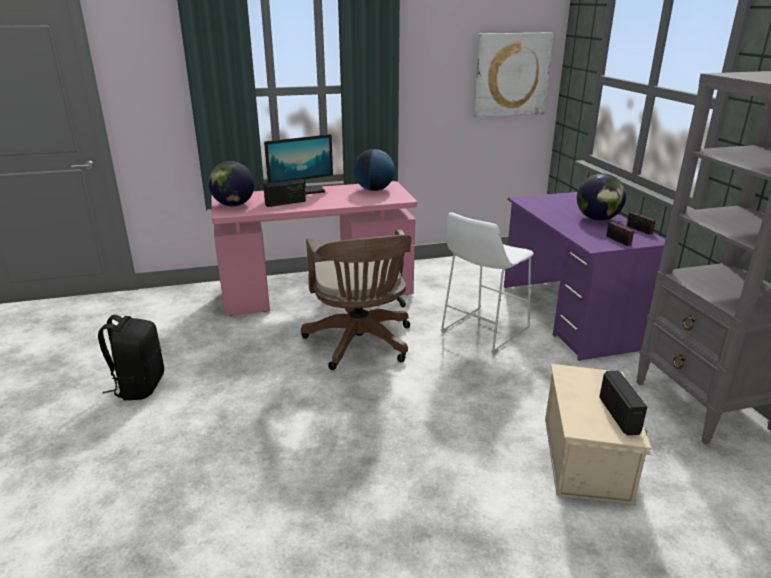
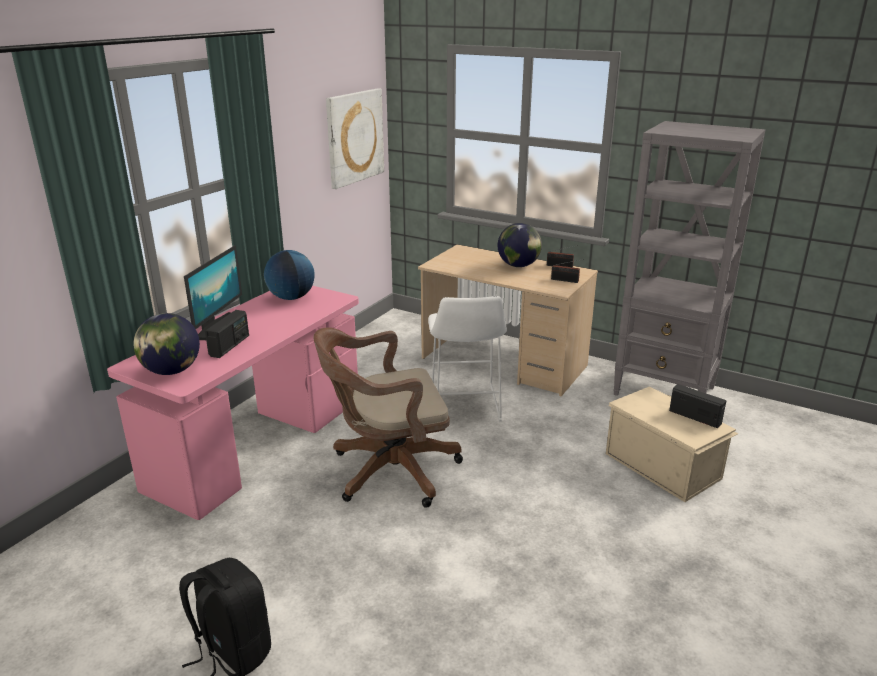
camera: 45 degrees left, 0 degrees up
(361, 344) = (388, 471): brown office chair -> brown office chair turned 135 degrees clockwise
(568, 316) = (503, 362): purple desk -> beige desk

